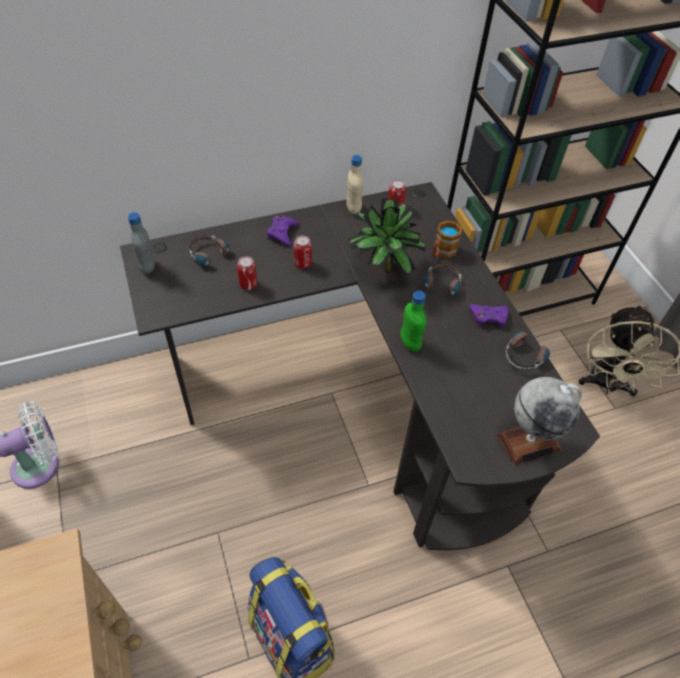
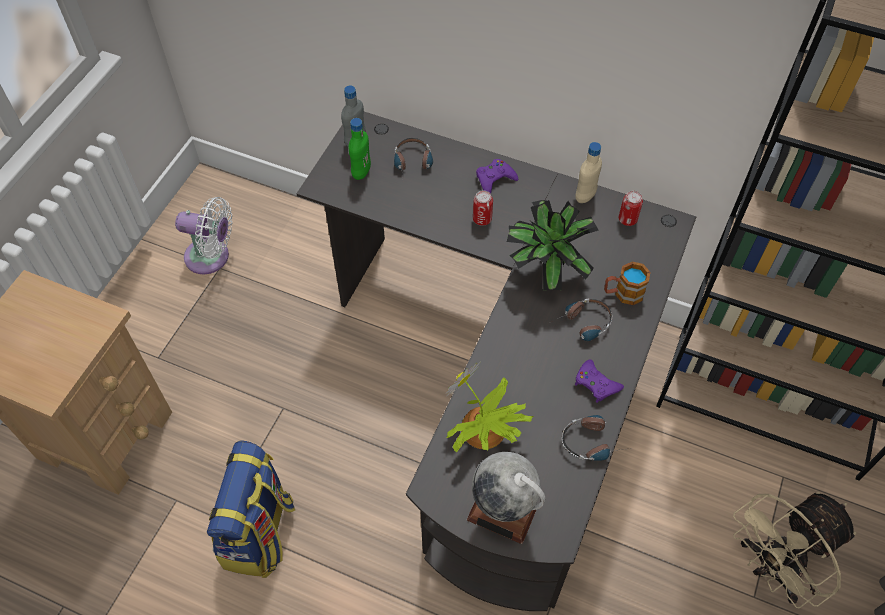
camera: 45 degrees right, 5 degrees up
(248, 284) = (417, 208): can -> none
(410, 343) = (496, 354): green bottle -> green bottle (361, 172)
(458, 399) = (483, 431): none -> potted plant

